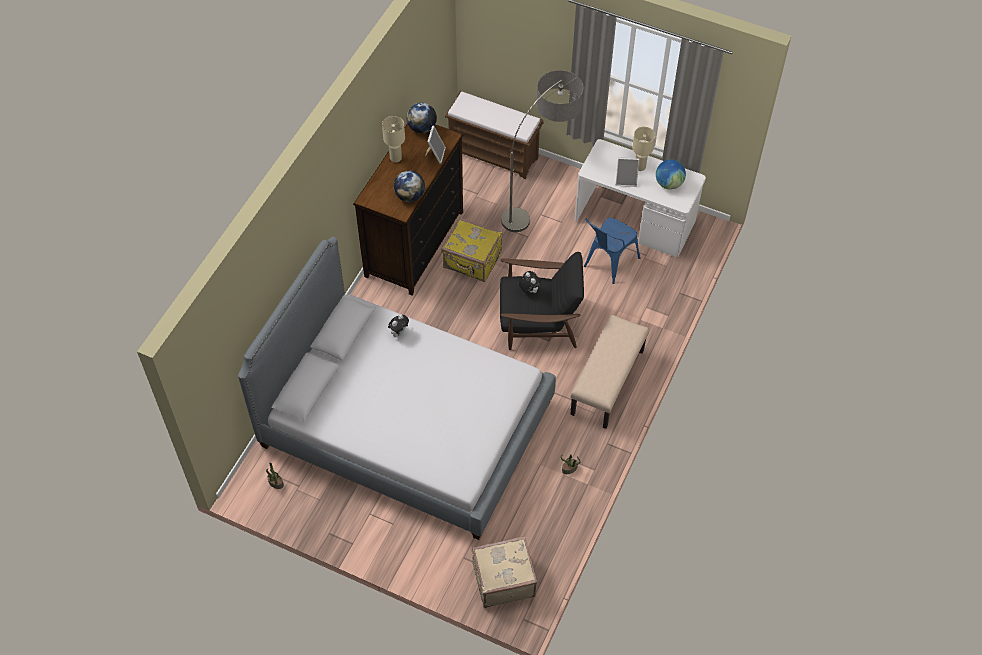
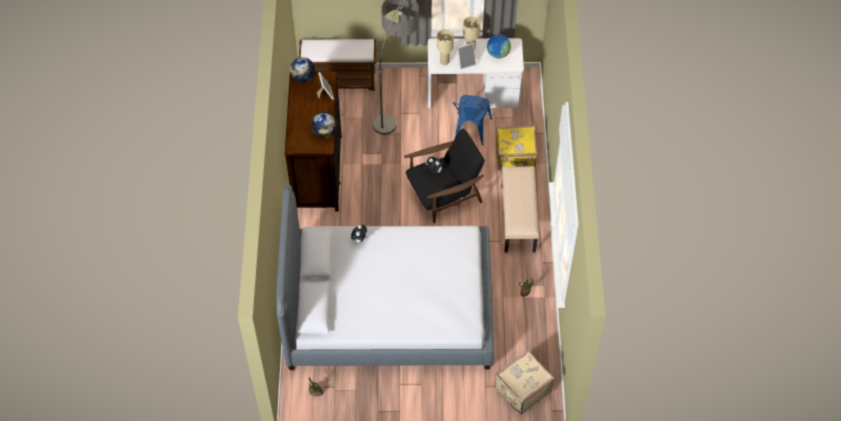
camera: 25 degrees left, 0 degrees up
(395, 158) = (296, 107): beige table lamp -> beige table lamp (444, 61)
(472, 261) = (369, 168): yellow suitcase -> yellow suitcase (515, 157)

